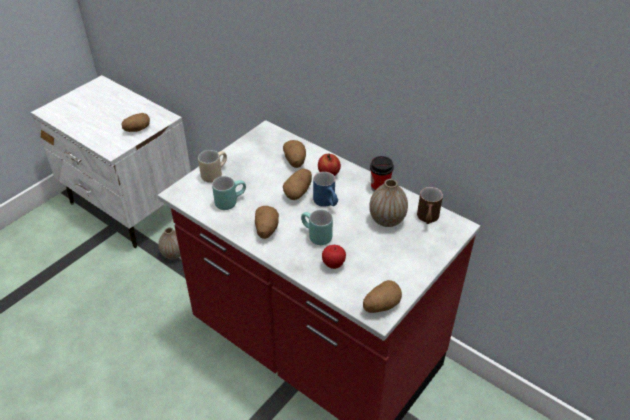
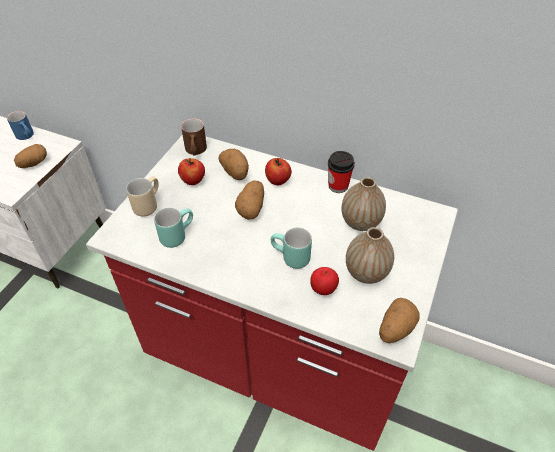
camera: 15 degrees left, 5 degrees up
(173, 254) = (102, 286): vase -> vase (366, 273)
(257, 162) = (193, 181): none -> apple
(266, 229) = (231, 262): potato -> none
(327, 203) = (288, 215): blue mug -> blue mug (27, 136)
(427, 219) = (402, 213): brown mug -> brown mug (195, 151)

